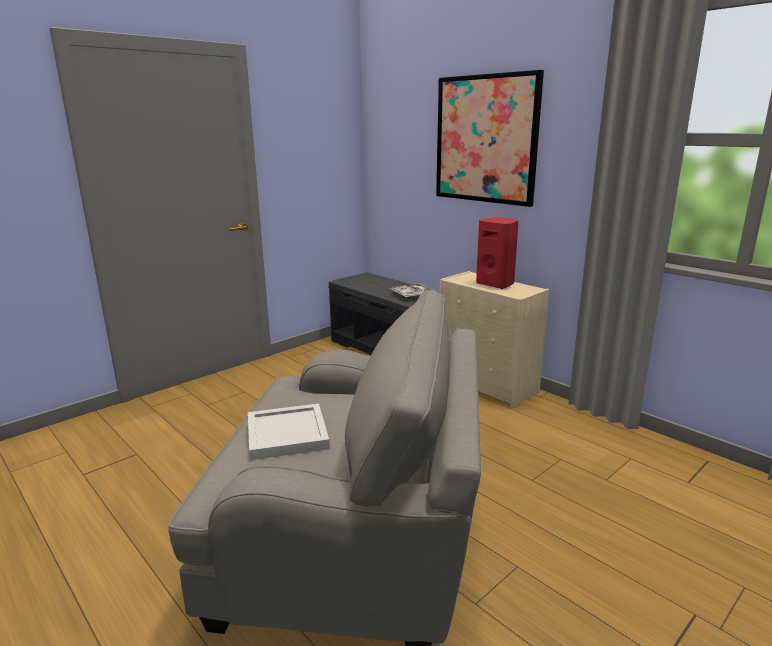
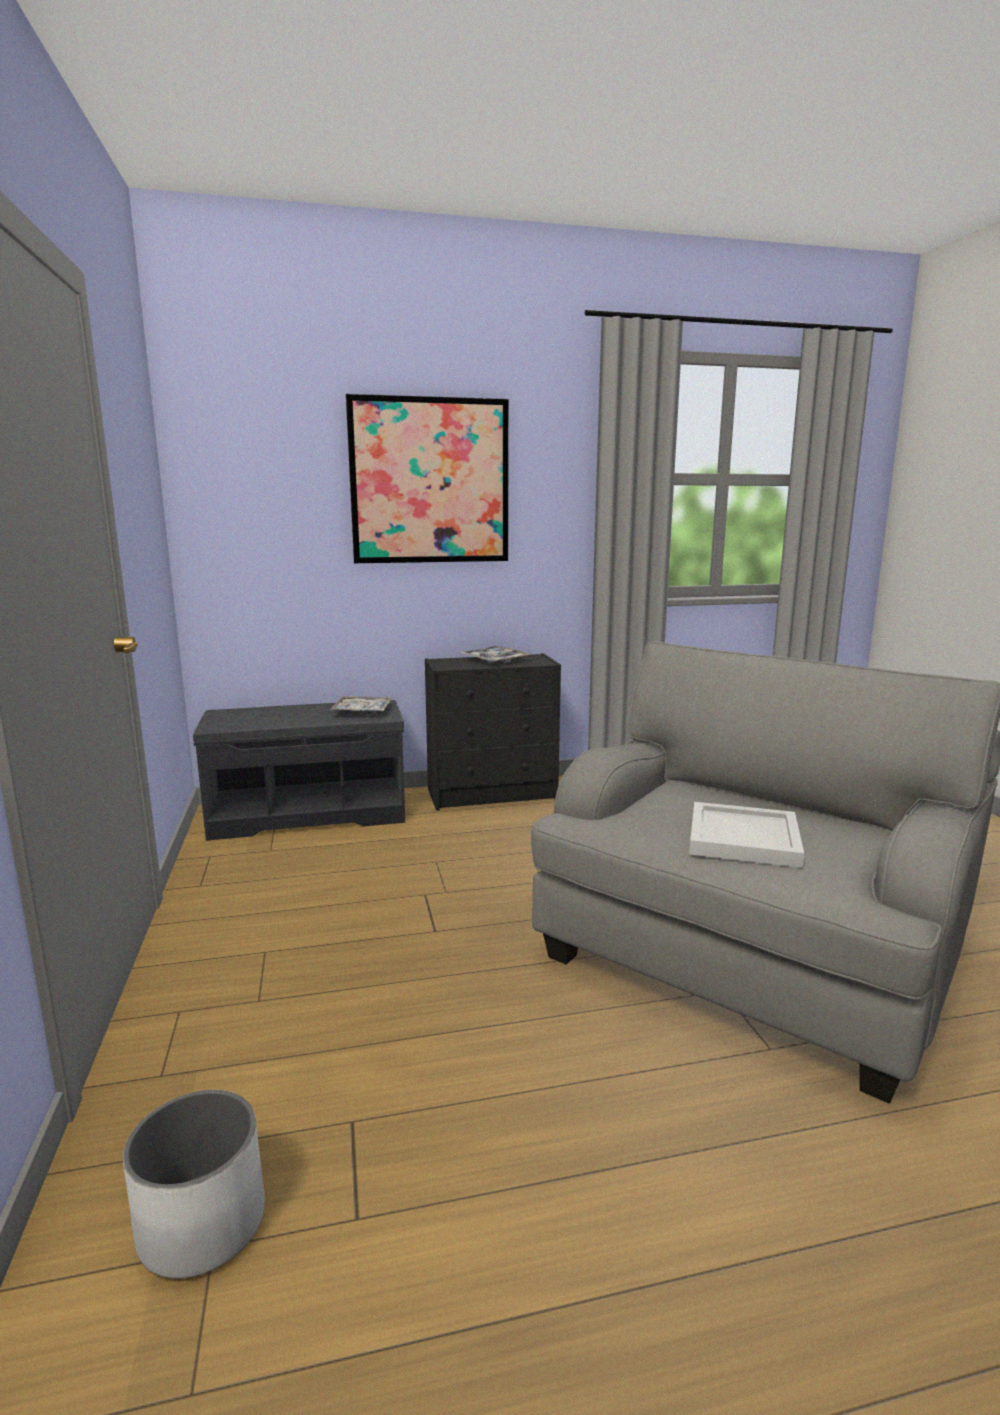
camera: 60 degrees left, 5 degrees down
(76, 446) = (203, 1225): none -> white planter
(488, 385) = (493, 794): beige dresser -> black dresser
(496, 284) = (495, 661): red speaker -> tray

